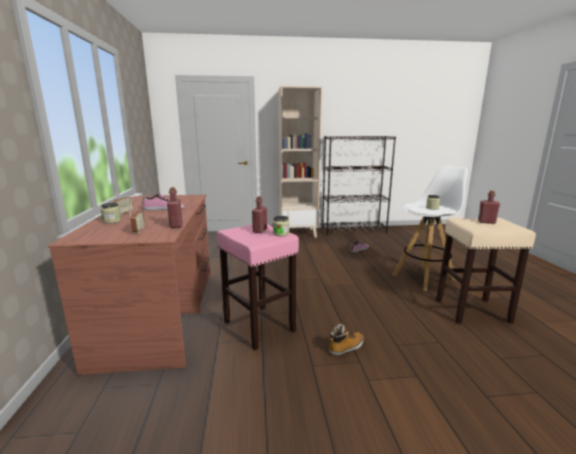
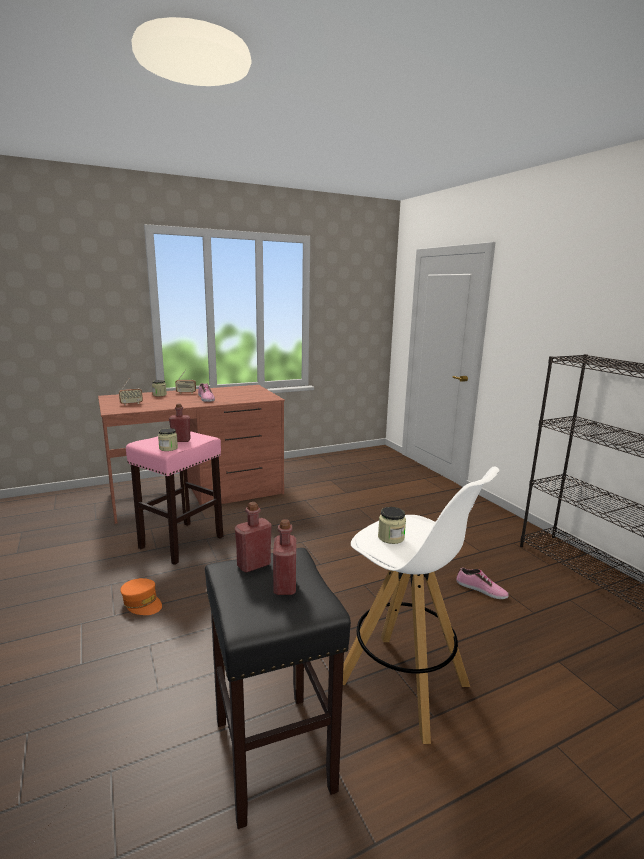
camera: 70 degrees right, 0 degrees up
(176, 225) = (146, 409): red bottle -> red bottle (254, 565)
(298, 233) = (491, 519): beige bookcase -> none
(346, 348) = (142, 603): boot -> orange cap
(473, 311) = (274, 755): beige stool -> black stool

